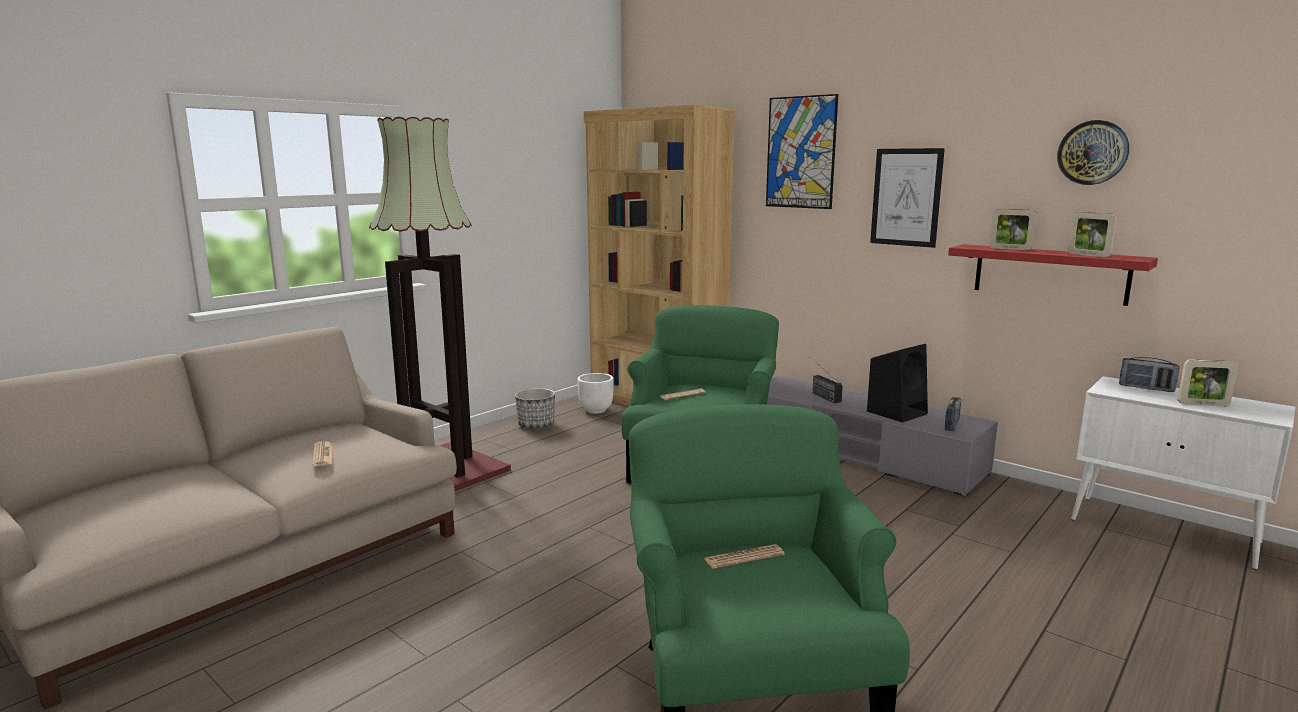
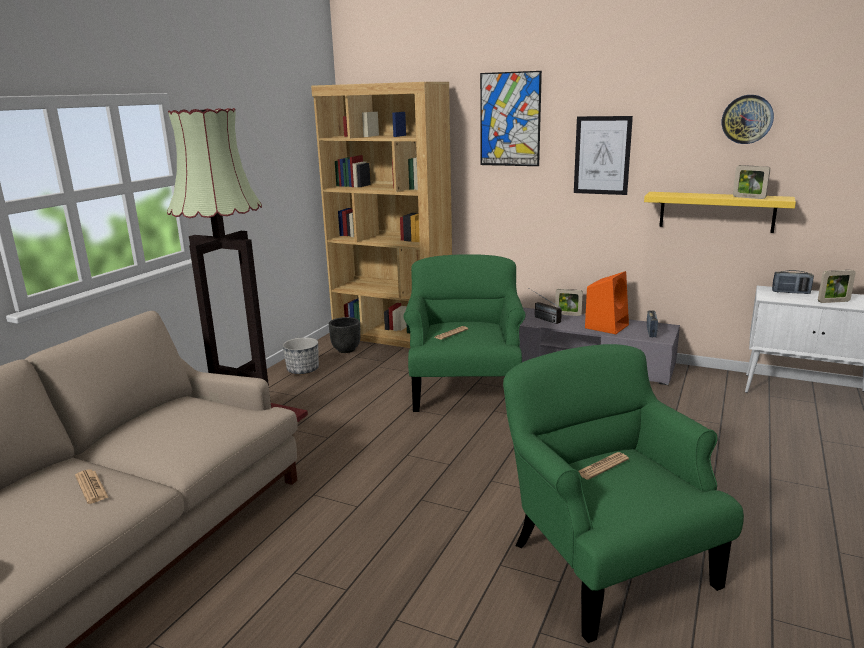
camera: 15 degrees left, 5 degrees up
(323, 455) = (190, 433): newspaper -> newspaper (91, 487)
(595, 410) = (345, 350): white planter -> black planter
(897, 412) = (607, 326): black speaker -> orange speaker
(1010, 249) = (689, 194): picture frame -> picture frame (568, 314)
(1050, 274) = (716, 211): red shelf -> yellow shelf

